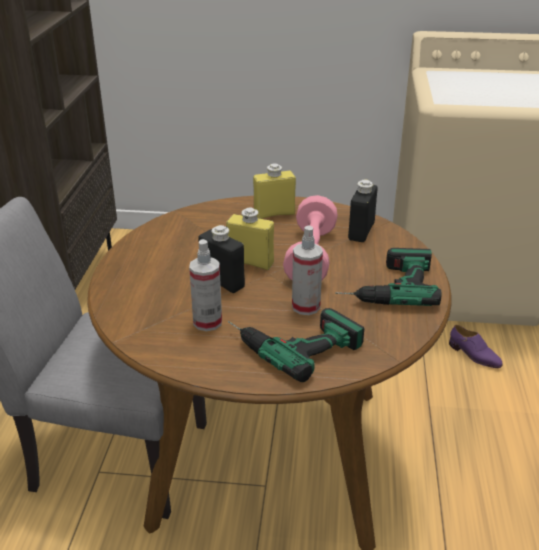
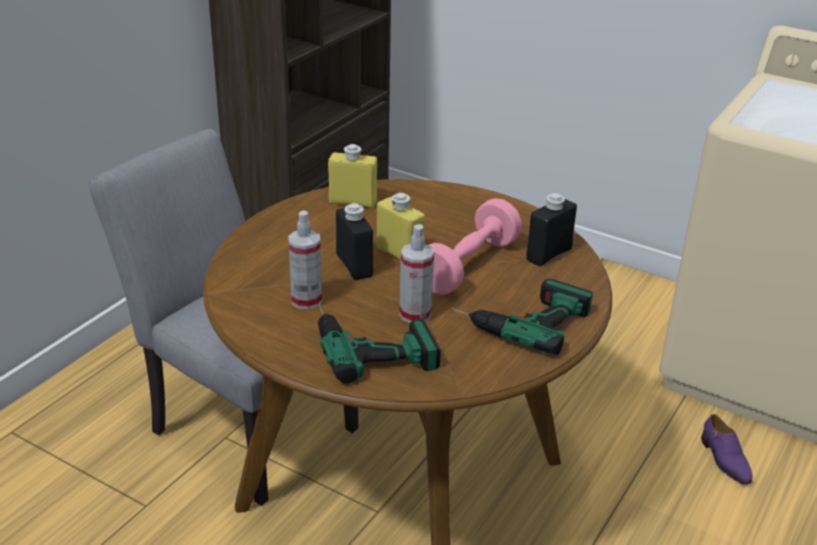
camera: 25 degrees right, 0 degrees up
(274, 214) = (470, 210): yellow bottle -> yellow bottle (353, 202)

